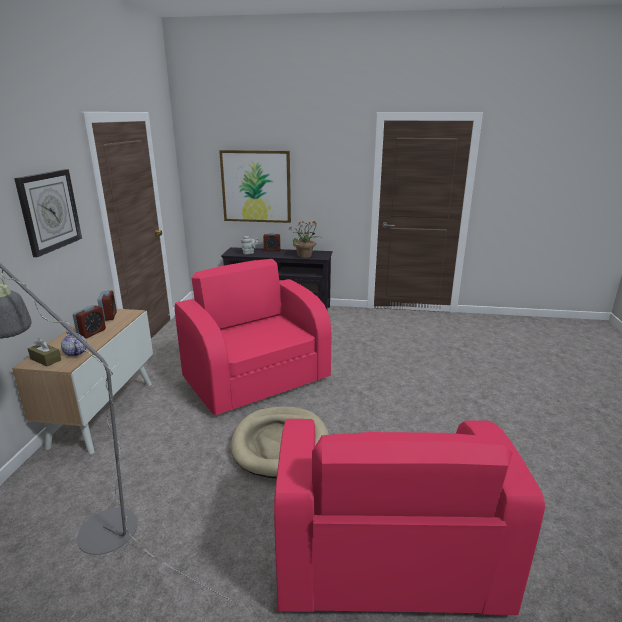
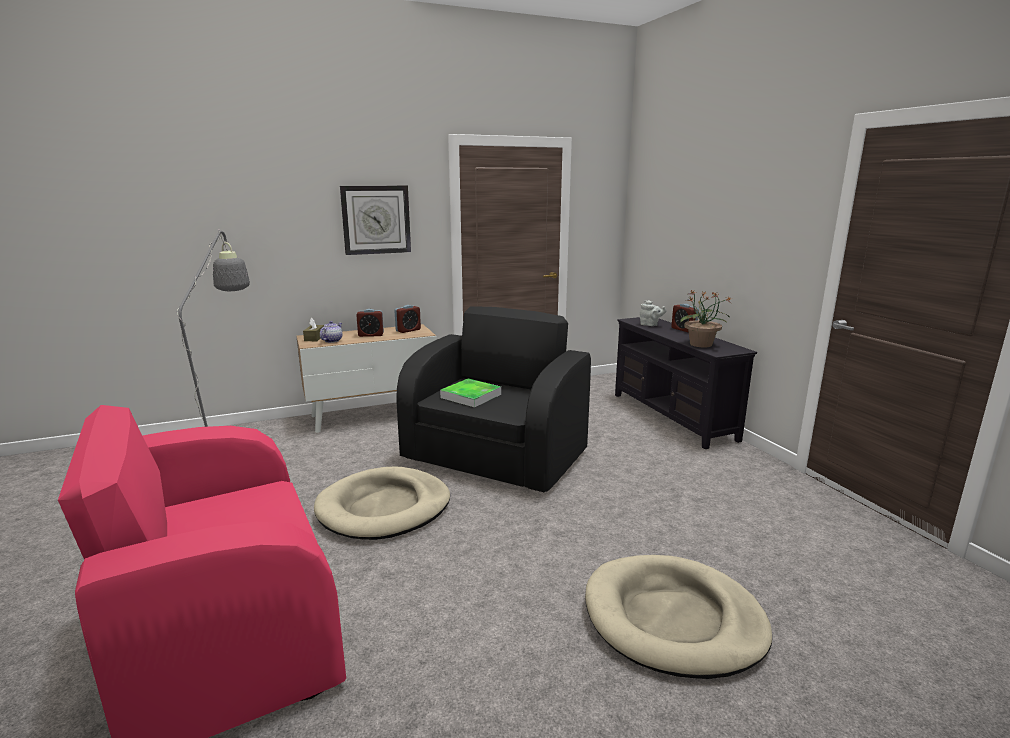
camera: 60 degrees right, 5 degrees down
(247, 340) = (471, 396): none -> tray
(256, 186) = (687, 237): picture -> none
(257, 378) = (496, 456): pink armchair -> black armchair
(460, 384) = (673, 619): none -> beige dog bed

